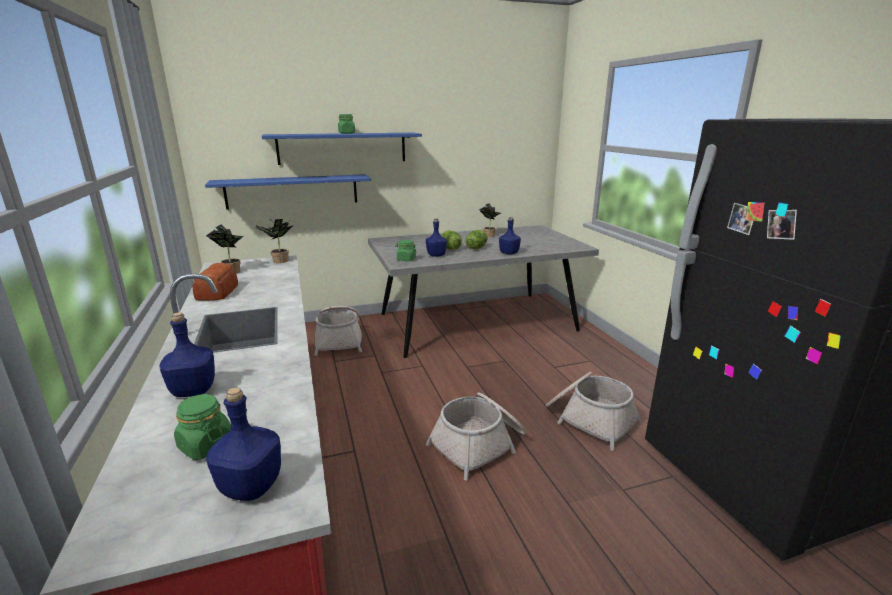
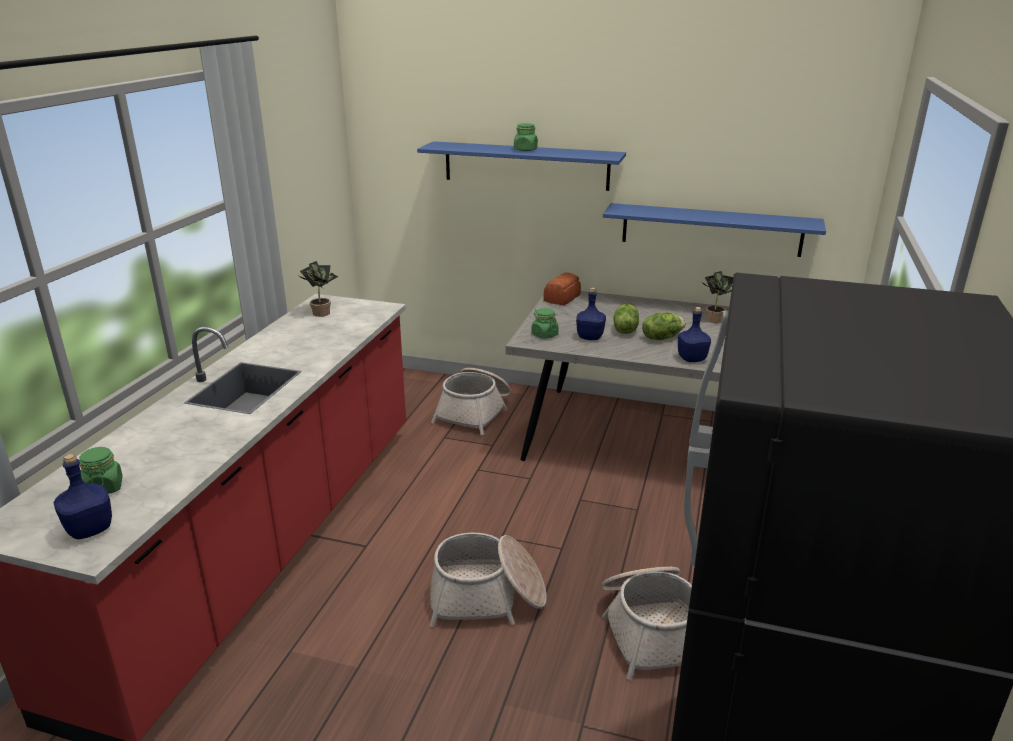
camera: 35 degrees right, 5 degrees up
(195, 390) = (149, 438): blue bottle -> none
(218, 292) = (280, 337): bread -> bread (563, 298)
(278, 261) = (377, 309): potted plant -> none
(292, 191) = (460, 213): blue shelf -> blue shelf (711, 229)

